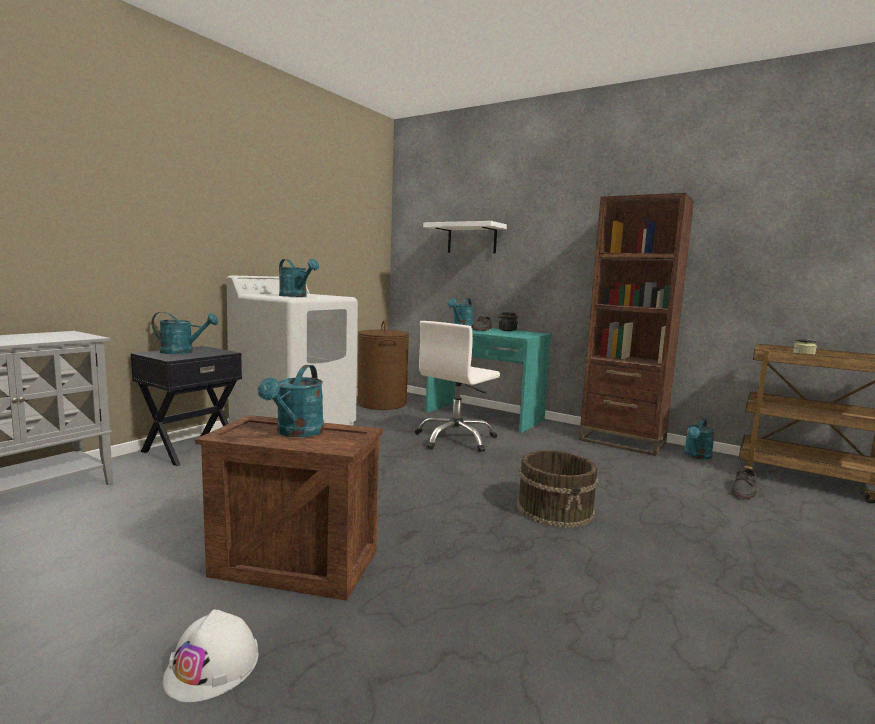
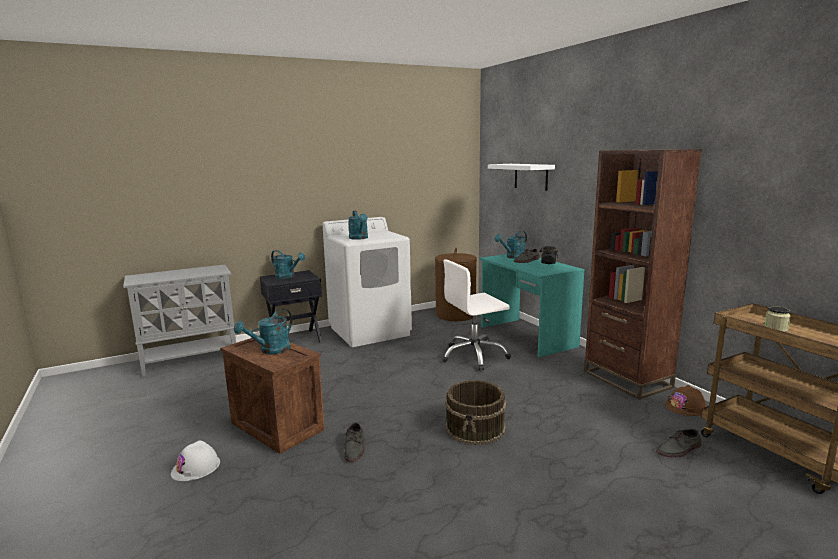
camera: 30 degrees right, 5 degrees up
(447, 564) = (355, 448): none -> grey shoe
(696, 456) = (685, 407): turquoise watering can -> brown hard hat

